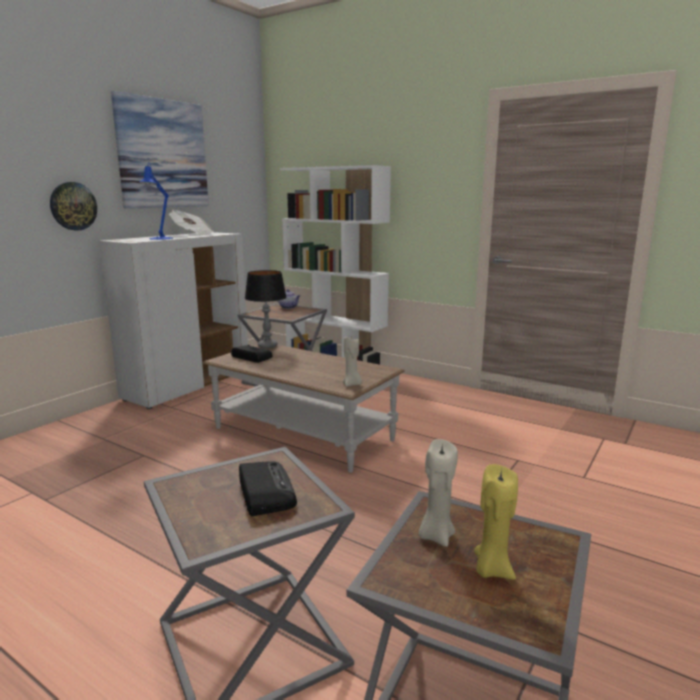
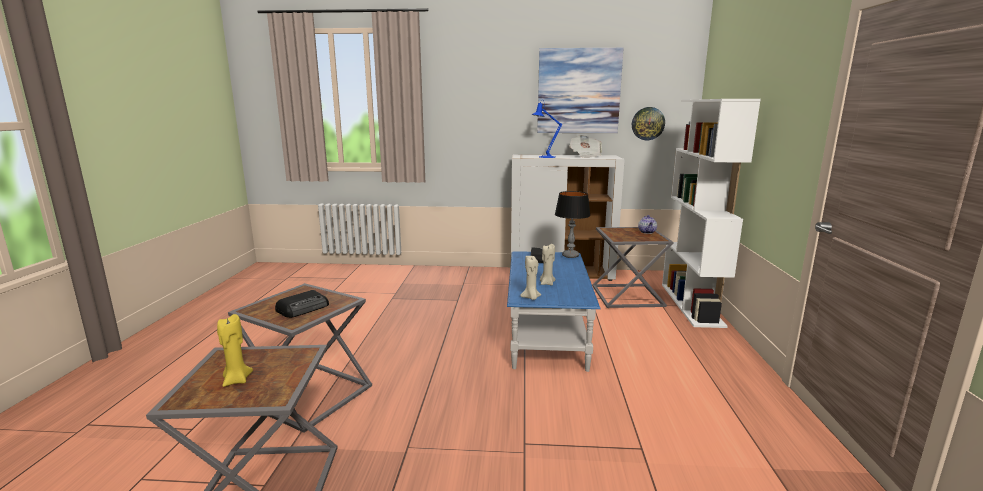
camera: 60 degrees right, 0 degrees up
(73, 206) = (499, 130): wall clock -> wall clock (648, 123)
(302, 434) = (547, 333): brown coffee table -> blue coffee table
(436, 536) = (270, 359): beige candle -> beige candle (547, 283)

